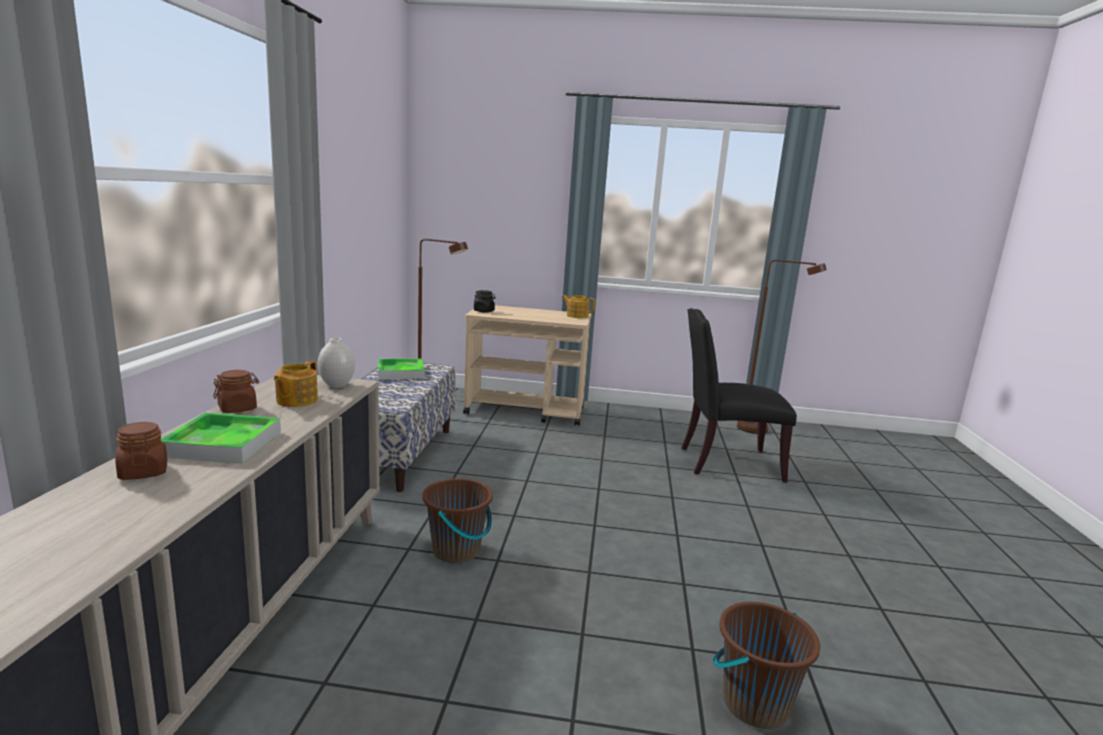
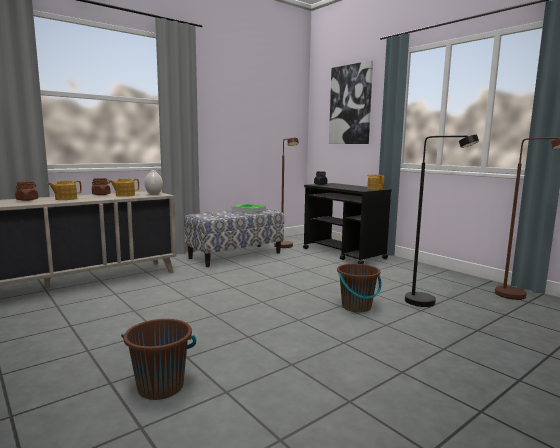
camera: 45 degrees right, 5 degrees down
(223, 443) = (65, 199): tray -> teapot
(456, 550) = (180, 290): brown bucket -> brown bucket (356, 307)
(500, 182) = (350, 105): none -> picture
(526, 411) = (344, 254): beige cart -> black cart
(725, 463) = (428, 303): black chair -> black floor lamp

